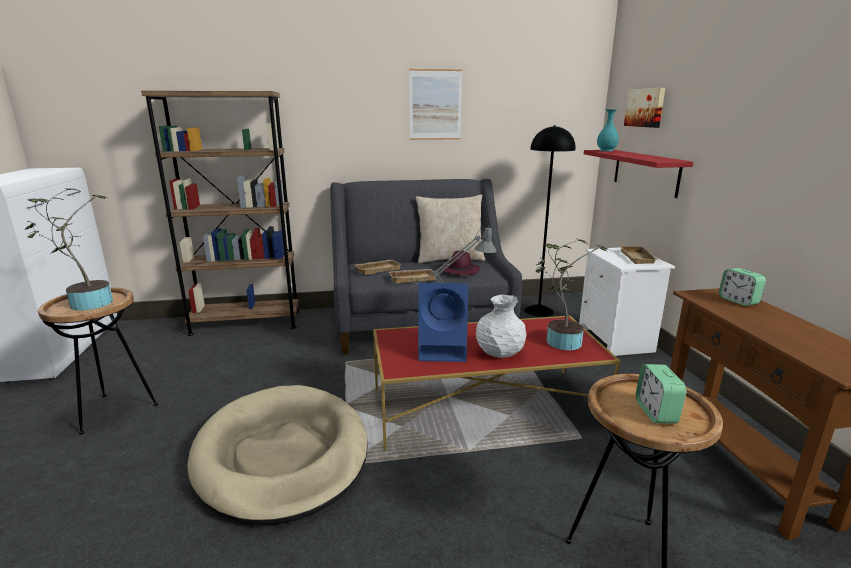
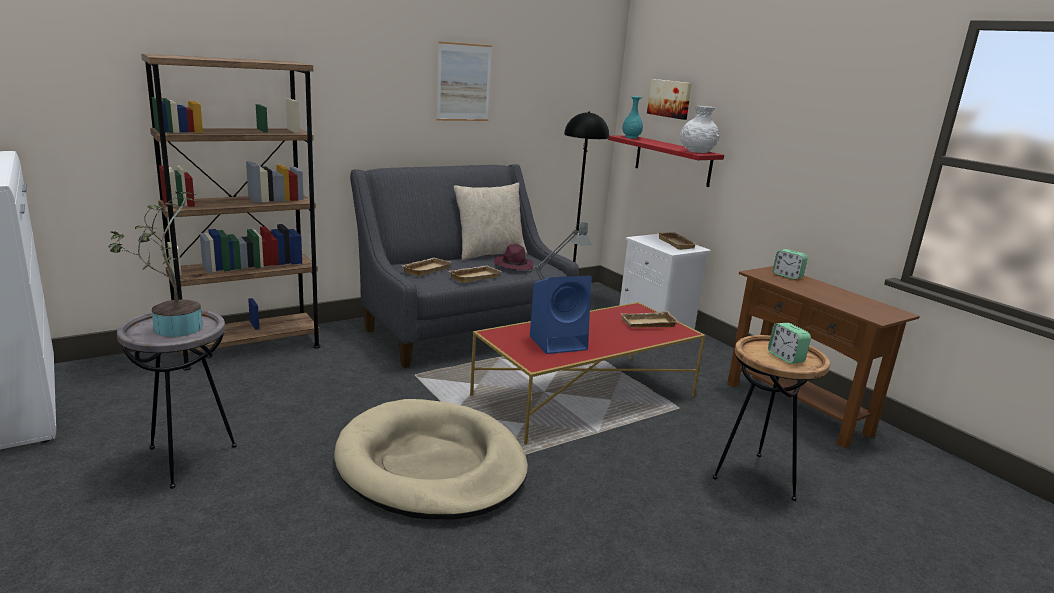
camera: 25 degrees left, 0 degrees up
(114, 410) = (186, 459): brown side table -> grey side table
(499, 353) = (608, 339): white vase -> white vase (697, 151)
(560, 341) = (648, 324): potted plant -> beige tray

